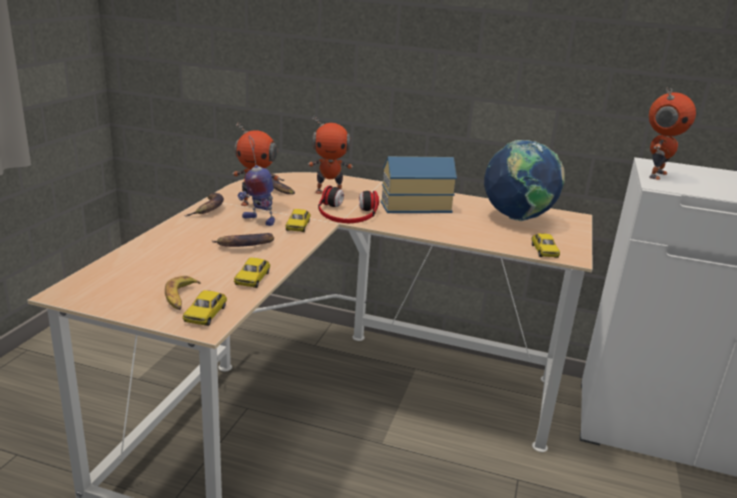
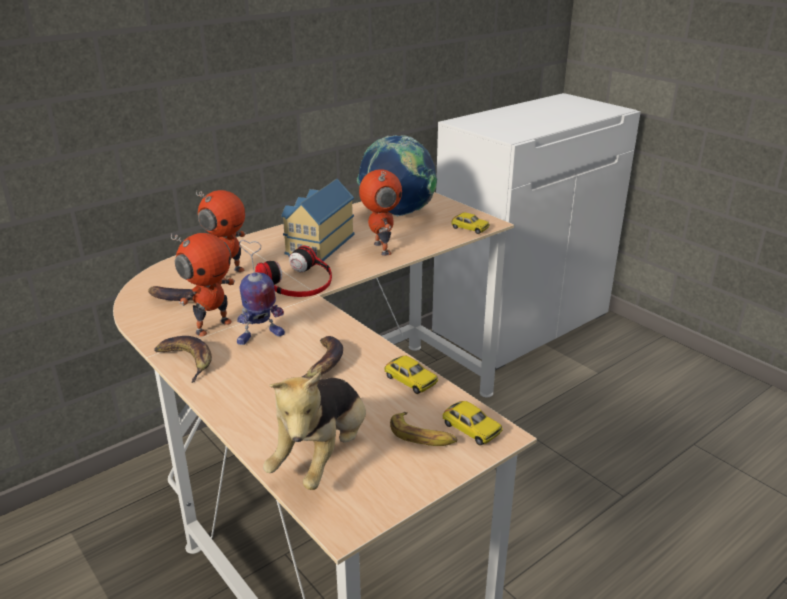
camera: 55 degrees left, 5 degrees up
(132, 270) = (322, 456): none -> plush toy
(297, 226) = (302, 319): toy car -> none
(656, 175) = (487, 130): toy robot -> toy robot (380, 249)

